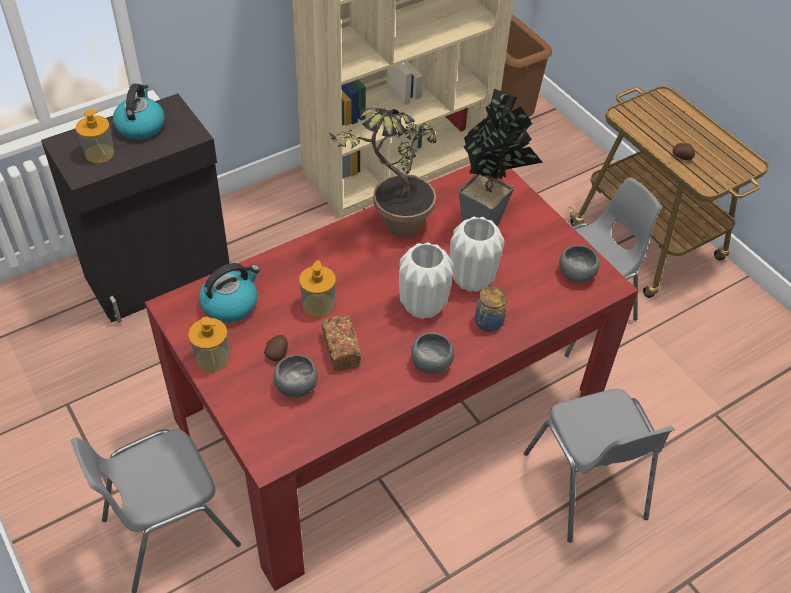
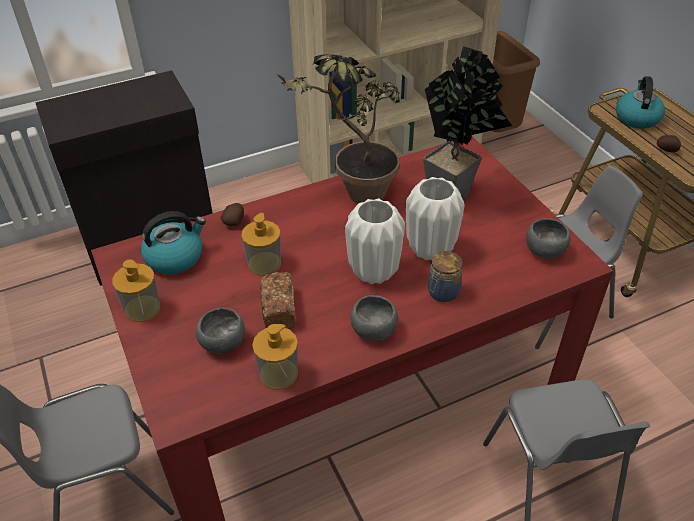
camera: 10 degrees right, 5 degrees down
(99, 154) = (84, 115): soap dispenser -> soap dispenser (278, 374)
(140, 126) = (129, 95): kettle -> kettle (636, 118)
(277, 353) = (211, 308): potato -> potato (234, 221)

